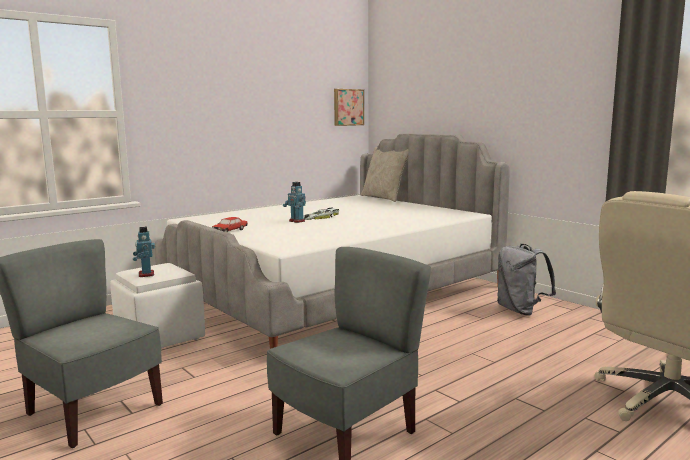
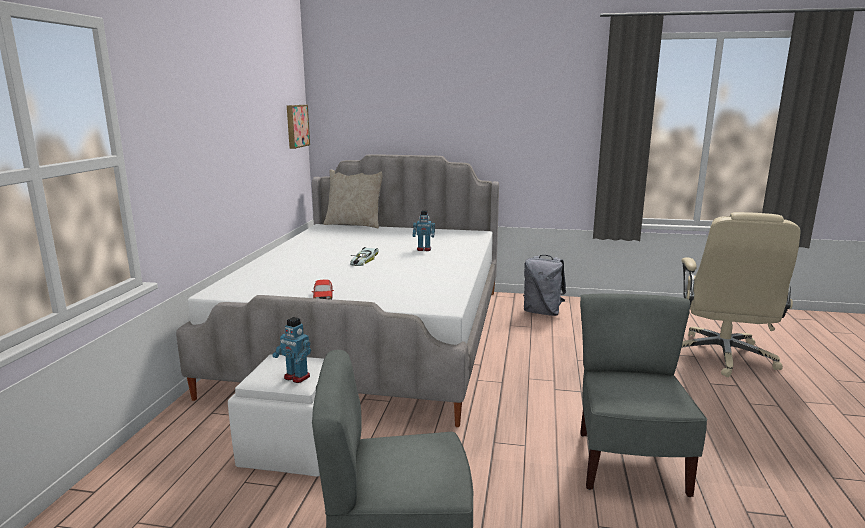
camera: 40 degrees left, 5 degrees up
(296, 221) = (354, 270): toy robot -> toy robot (424, 249)

